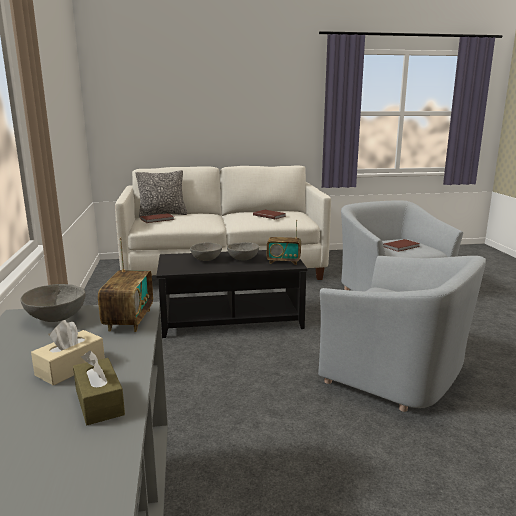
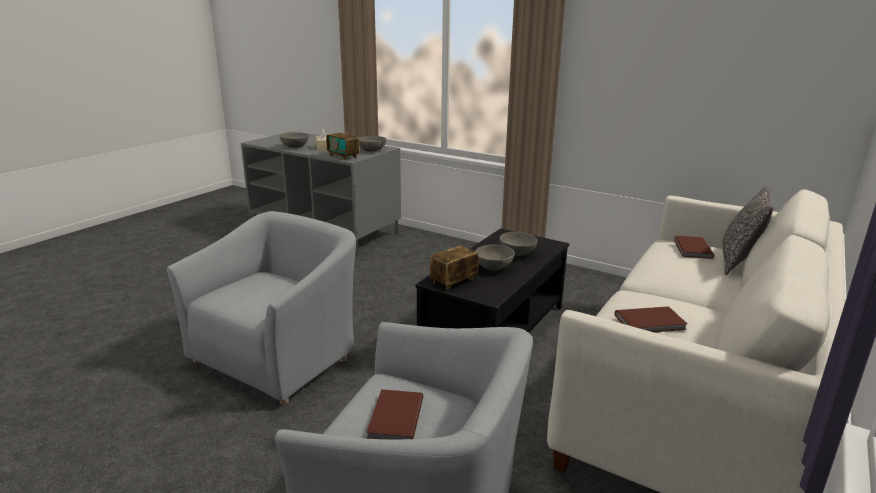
camera: 130 degrees right, 5 degrees up
(99, 402) = (294, 147): brown tissue box -> grey bowl
(397, 373) = (278, 355): grey armchair -> grey armchair turned 135 degrees clockwise

